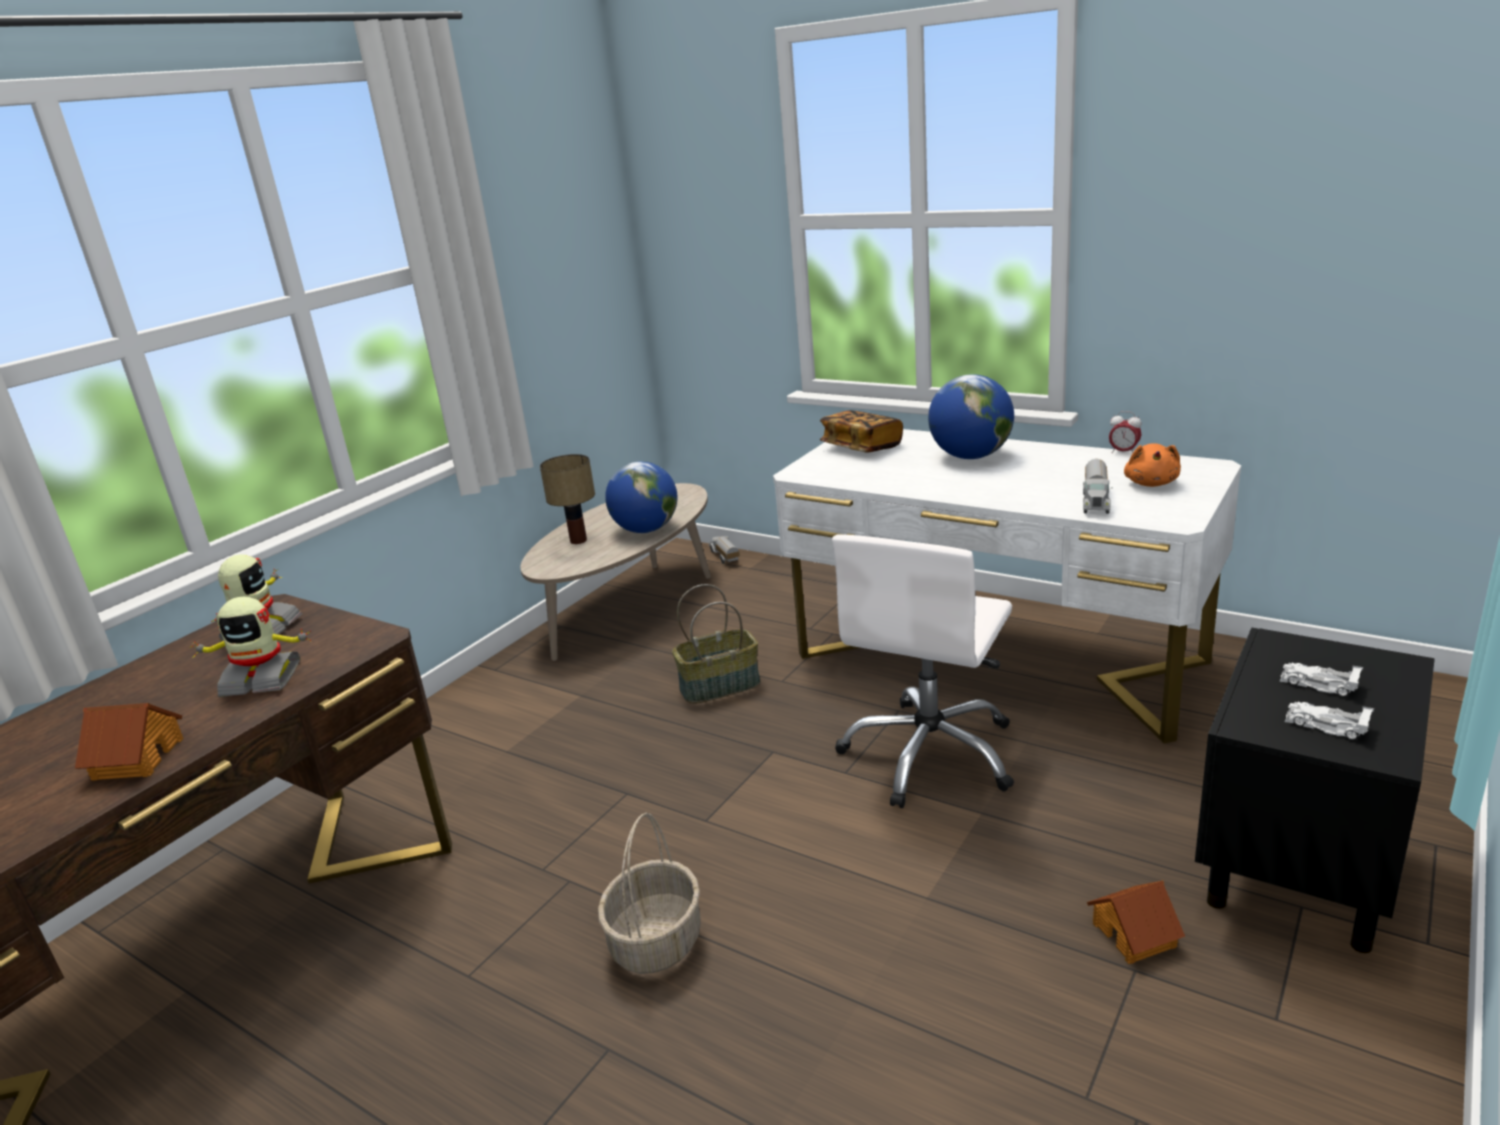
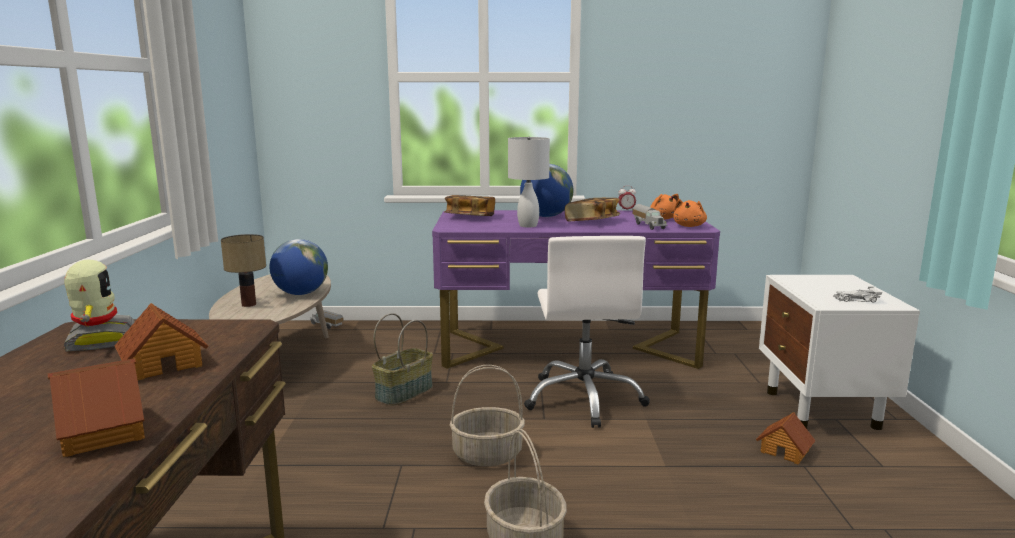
camera: 35 degrees left, 10 degrees down
(262, 679) = (164, 364): toy robot -> toy house
(728, 807) = (488, 454): none -> basket
(911, 478) = (527, 225): none -> white table lamp
(995, 658) = (568, 349): white desk -> purple desk
(1022, 478) = (592, 221): none -> book
(1166, 511) = (689, 226): none -> orange plush toy
(1296, 882) = (822, 410): black nightstand -> white nightstand
(1318, 684) = (827, 288): white toy car -> none

